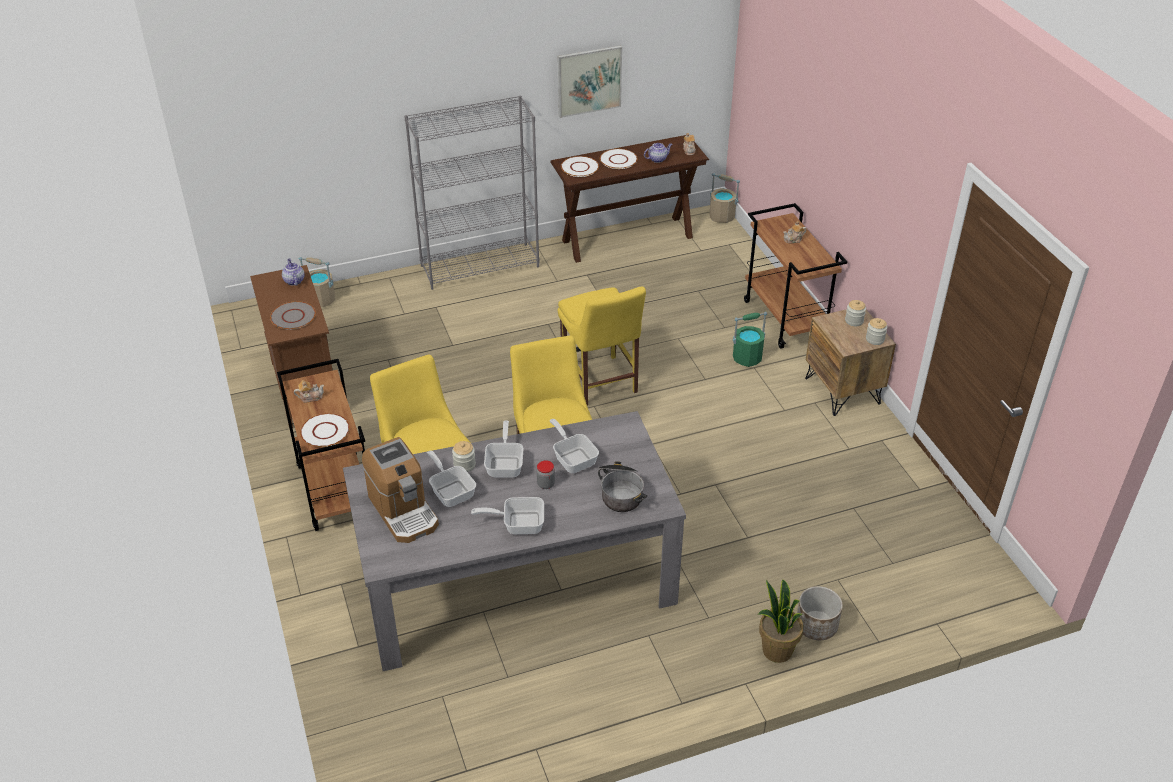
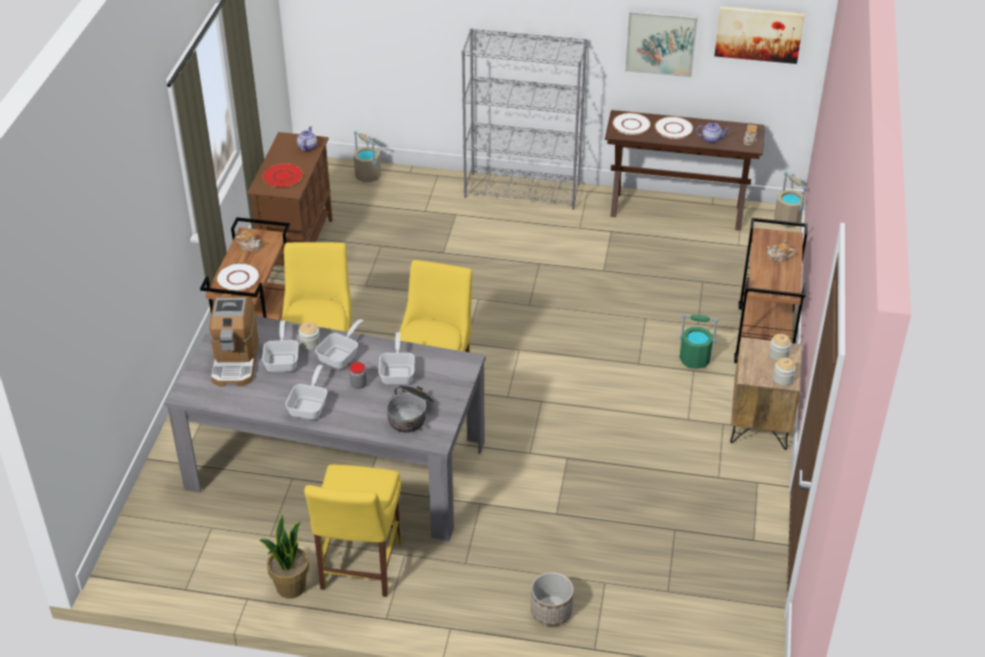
camera: 30 degrees right, 0 degrees up
(293, 317) = (282, 177): grey plate -> red plate
(518, 524) = (310, 406): frying pan -> frying pan turned 75 degrees clockwise
(600, 383) = (541, 332): yellow chair -> yellow chair (359, 569)
(676, 48) = (758, 34): none -> picture
(776, 650) = (499, 615): potted plant -> potted plant (290, 587)

